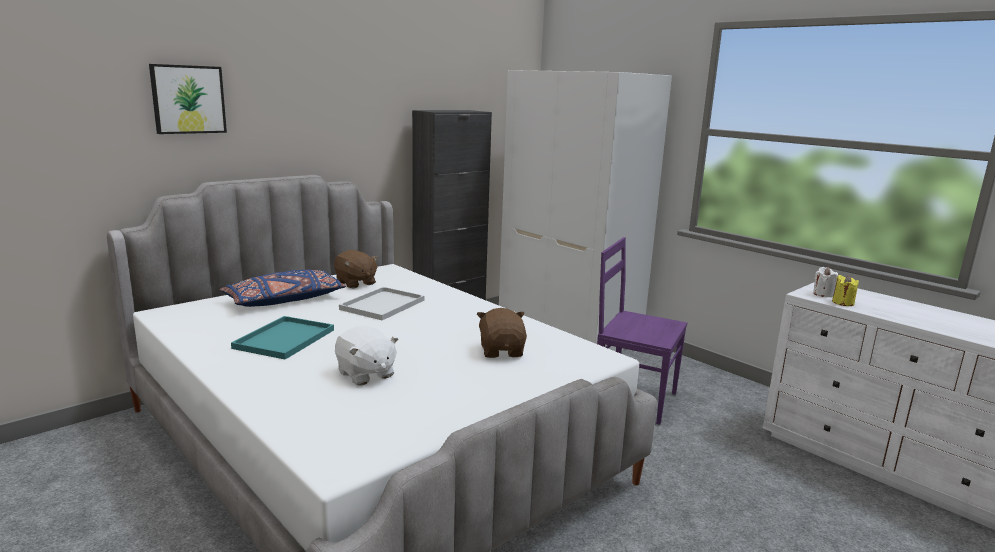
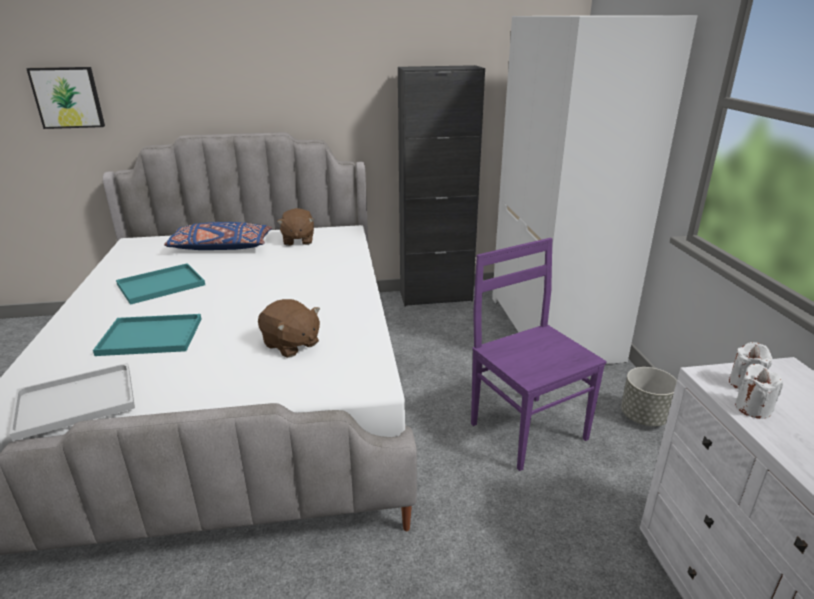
camera: 35 degrees right, 10 degrees up
(188, 99) = (165, 60): picture -> picture (68, 97)
(365, 374) = (153, 336): white plush toy -> turquoise tray
(383, 304) = (282, 267): white tray -> white tray (78, 400)
(502, 351) = (291, 345): brown plush toy -> brown plush toy turned 105 degrees clockwise
(690, 370) = (644, 417): none -> grey planter
(843, 303) = (753, 408): yellow candle -> white candle

